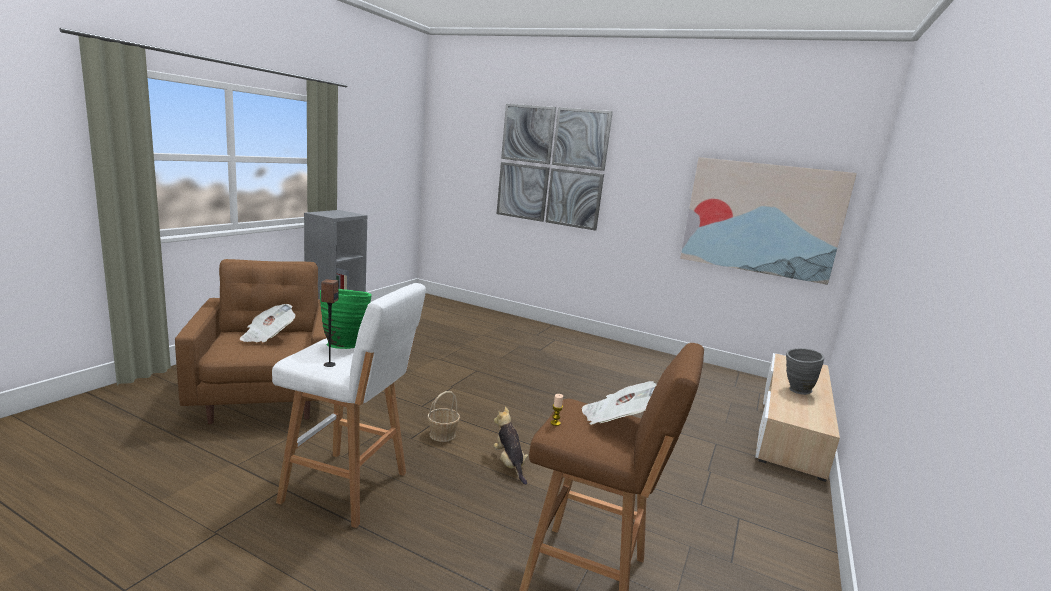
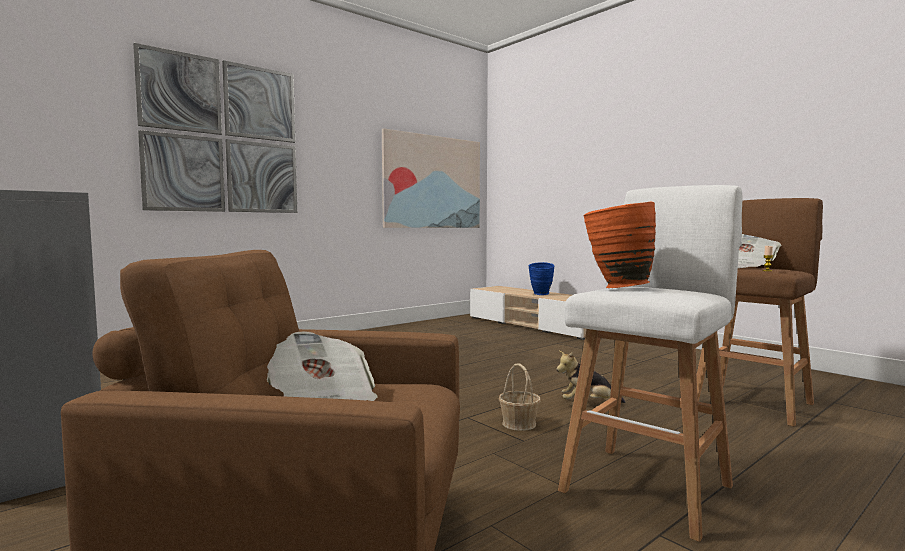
camera: 65 degrees left, 10 degrees down
(329, 364) = (692, 291): speaker -> none
(345, 345) = (616, 288): green vase -> orange vase
(795, 391) = (541, 294): grey vase -> blue vase

